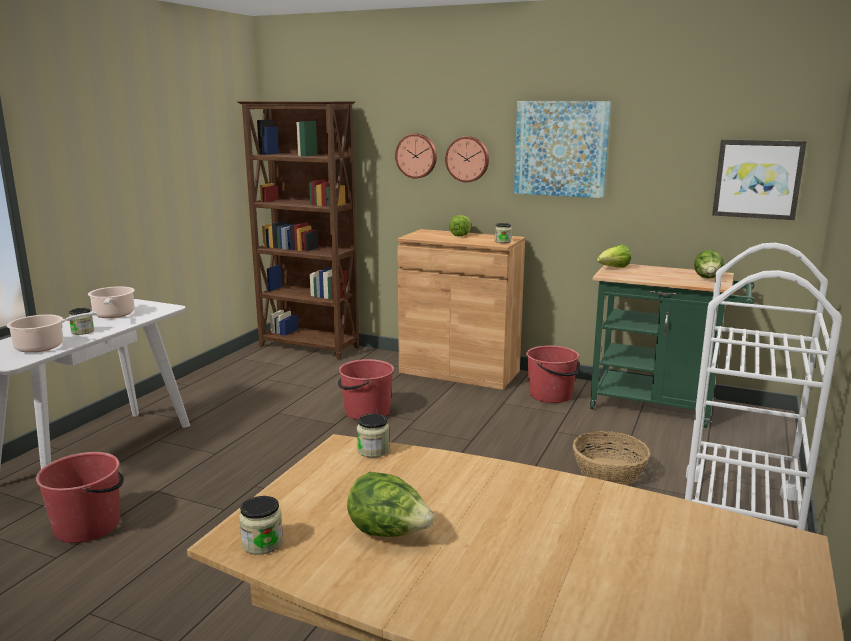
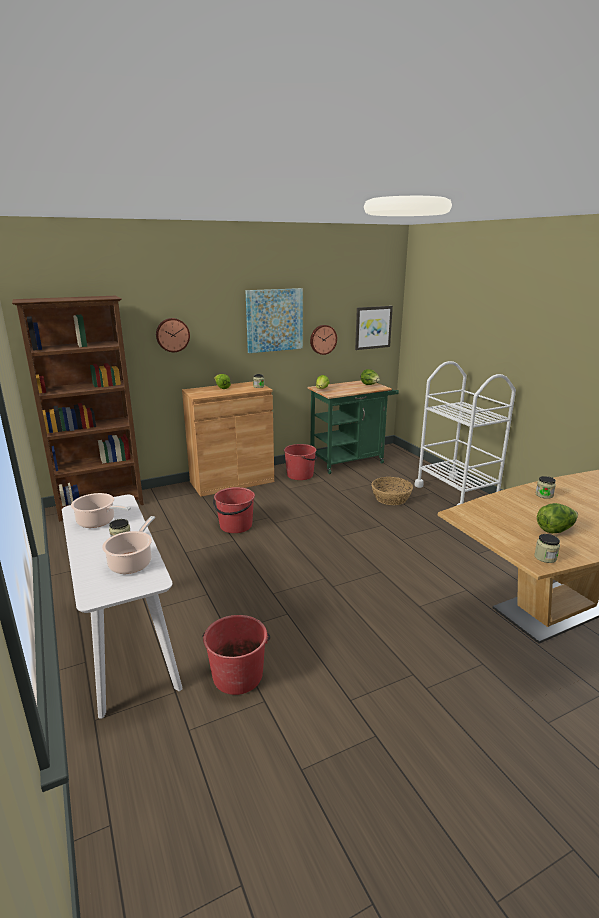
camera: 50 degrees left, 5 degrees up
(373, 450) = (468, 509): jar -> jar (544, 495)
(467, 159) = (212, 333): wall clock -> wall clock (322, 339)

